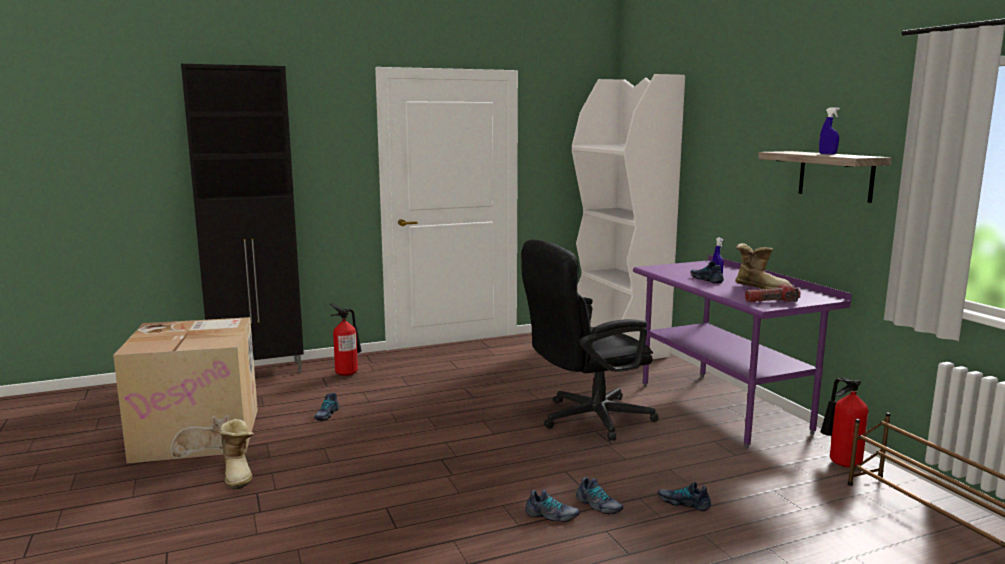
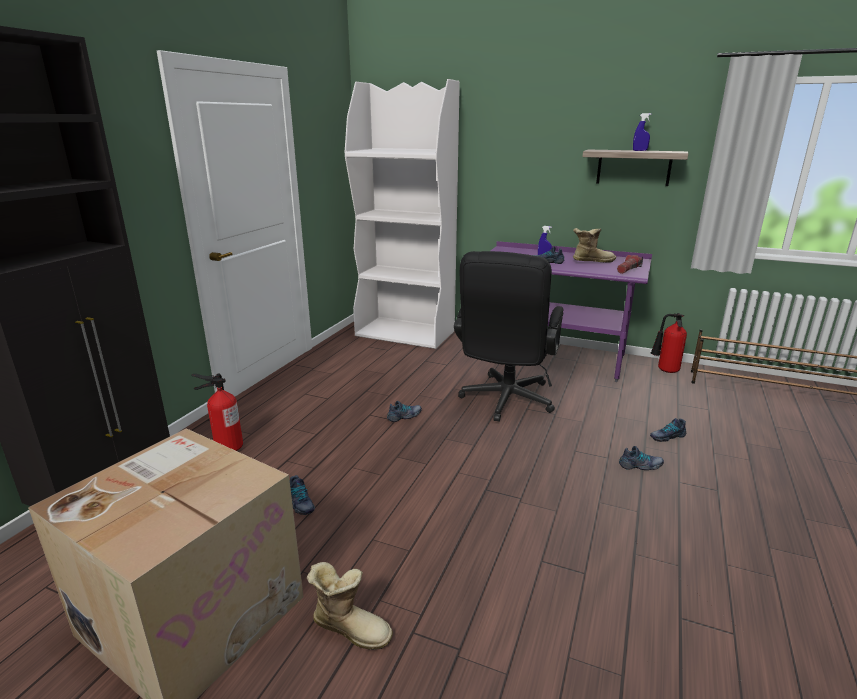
camera: 45 degrees left, 10 degrees up
(551, 516) = (637, 490): shoe -> shoe (405, 416)

